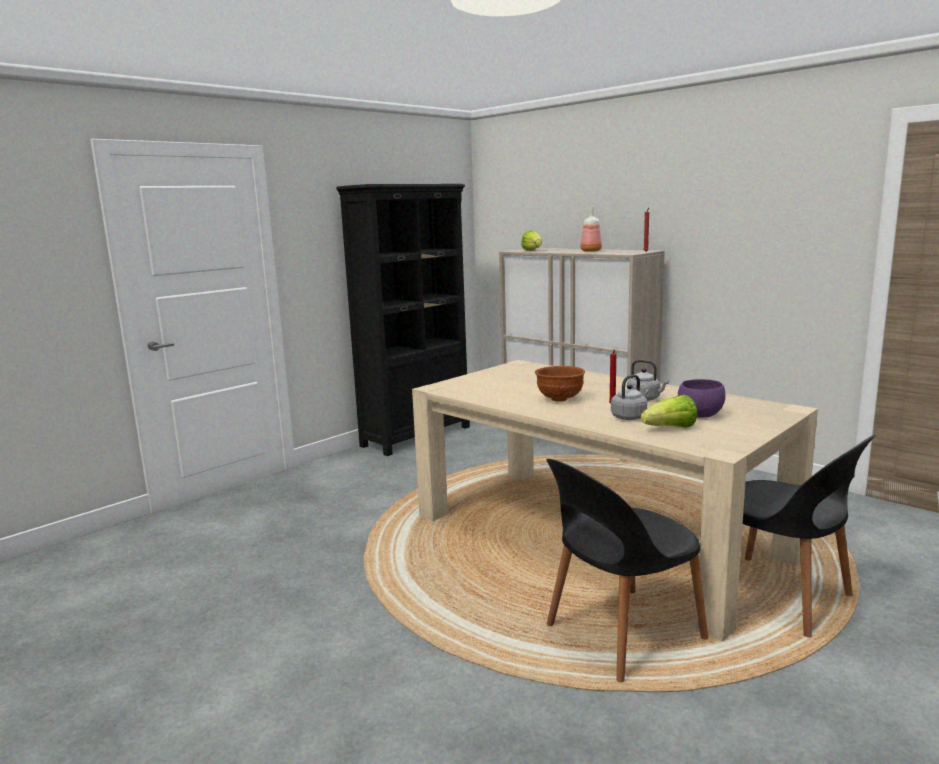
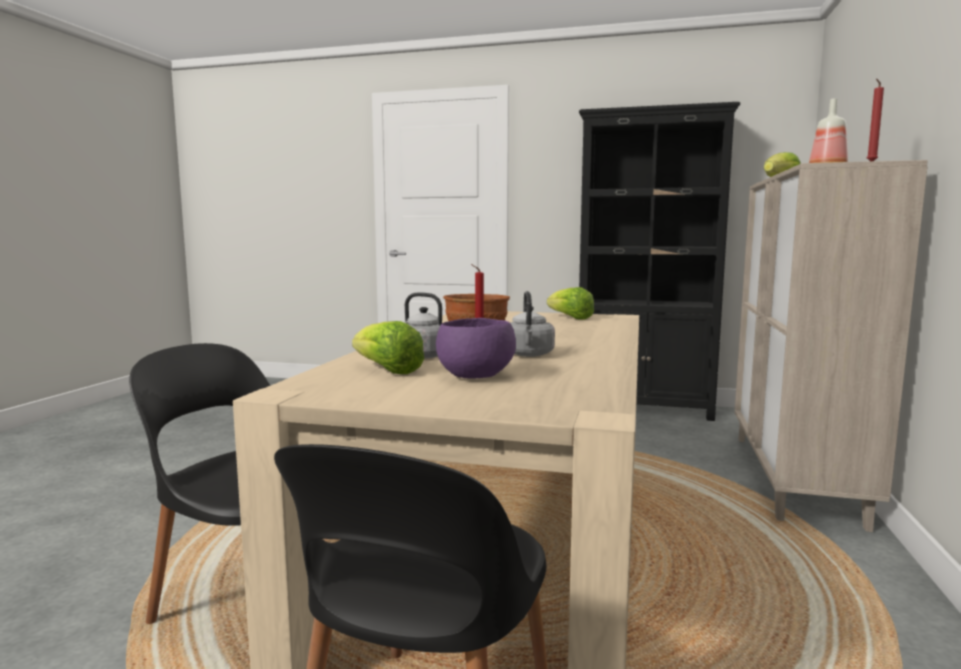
camera: 60 degrees right, 5 degrees down
(511, 373) = (570, 318): none -> lettuce

